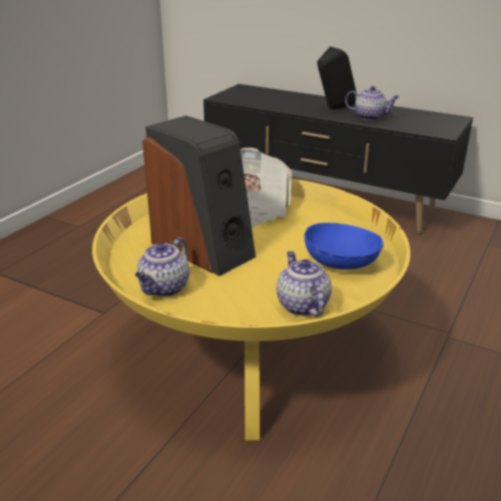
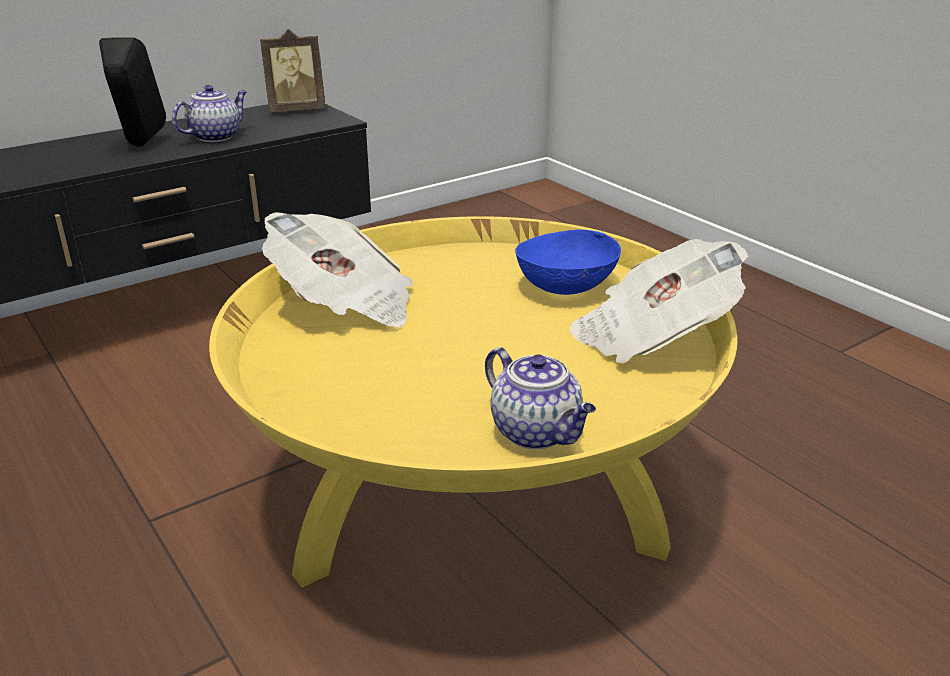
camera: 65 degrees left, 0 degrees up
(203, 248) = (437, 372): speaker -> none
(301, 305) = (651, 337): teapot -> newspaper
(442, 120) = (296, 110): none -> picture frame

